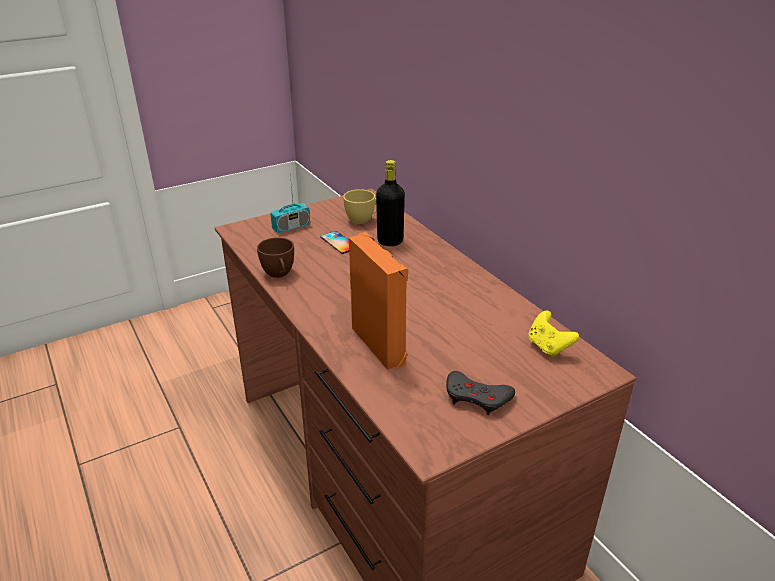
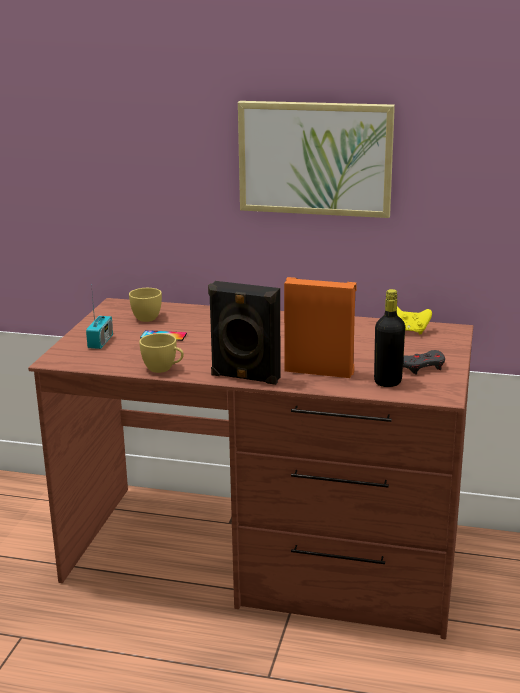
camera: 45 degrees left, 10 degrees down
(279, 274) = (163, 369): brown cup -> yellow cup
(313, 316) = (245, 377): none -> black speaker
(390, 241) = (200, 321): black bottle -> black bottle (387, 382)
(523, 102) = (315, 158): none -> picture

